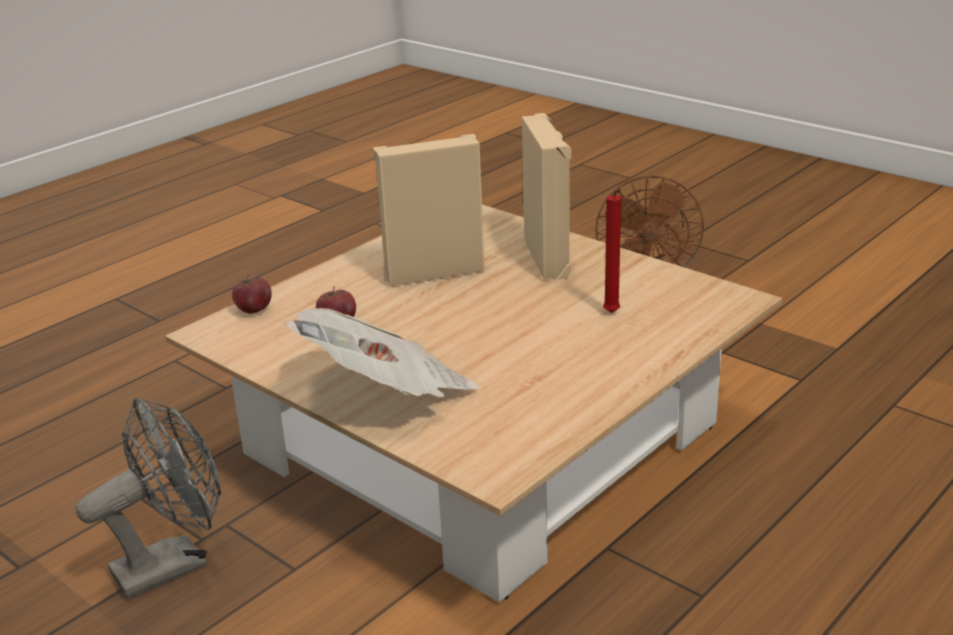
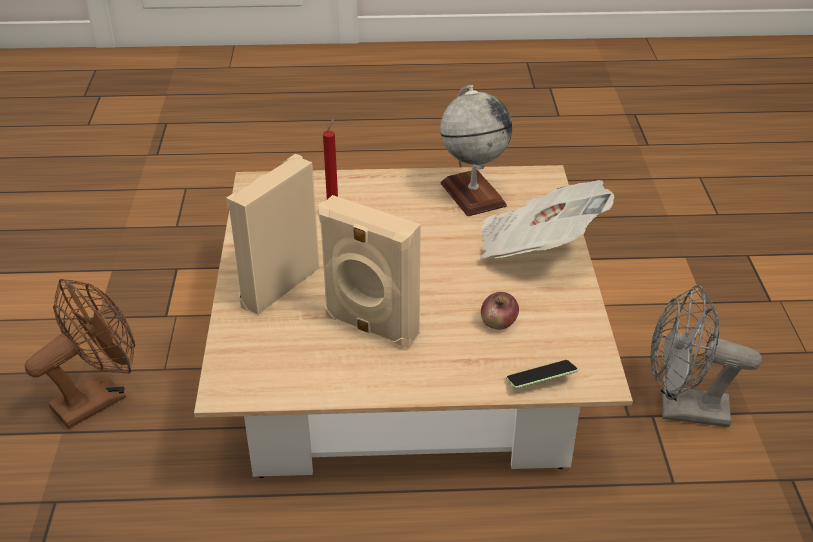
camera: 135 degrees left, 10 degrees up
(254, 310) = (541, 381): apple -> phone
(537, 406) = (472, 194): none -> globe

